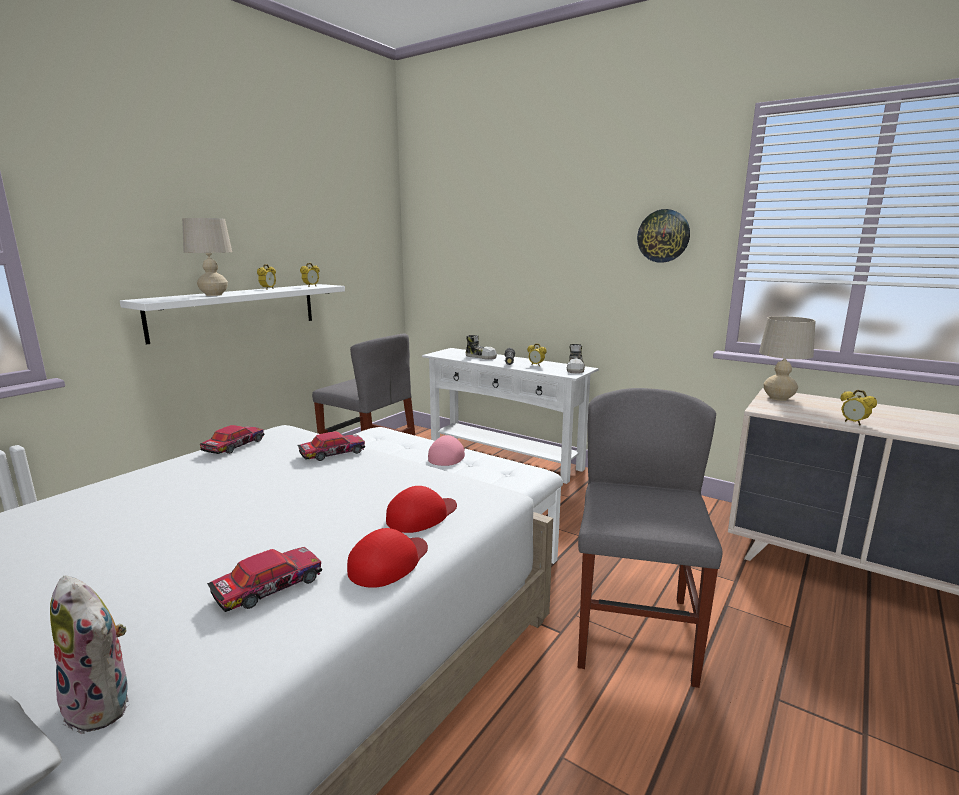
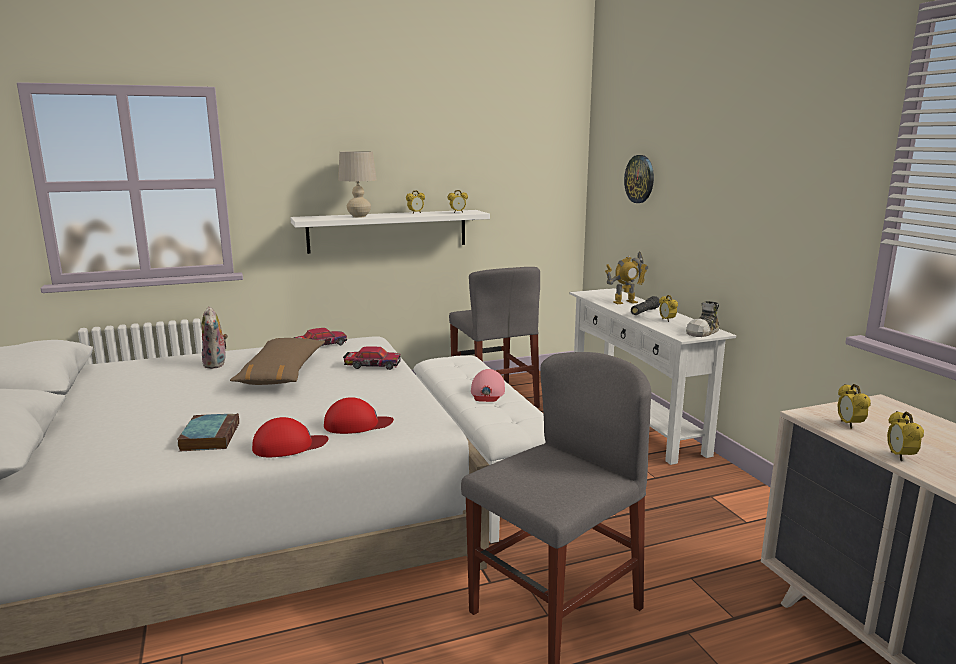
camera: 35 degrees right, 0 degrees up
(104, 704) = (79, 462): plush toy -> plush toy (216, 364)
(237, 487) = (282, 373): none -> brown pillow
(267, 587) = (210, 436): toy car -> book
(448, 455) = (487, 392): pink cap -> pink cap turned 135 degrees clockwise
(481, 357) = (625, 302): shoe -> toy robot
(663, 236) = (810, 177): wall clock -> wall clock (640, 179)
(778, 398) = (869, 409): beige table lamp -> none
(793, 410) = (849, 425): none -> alarm clock

